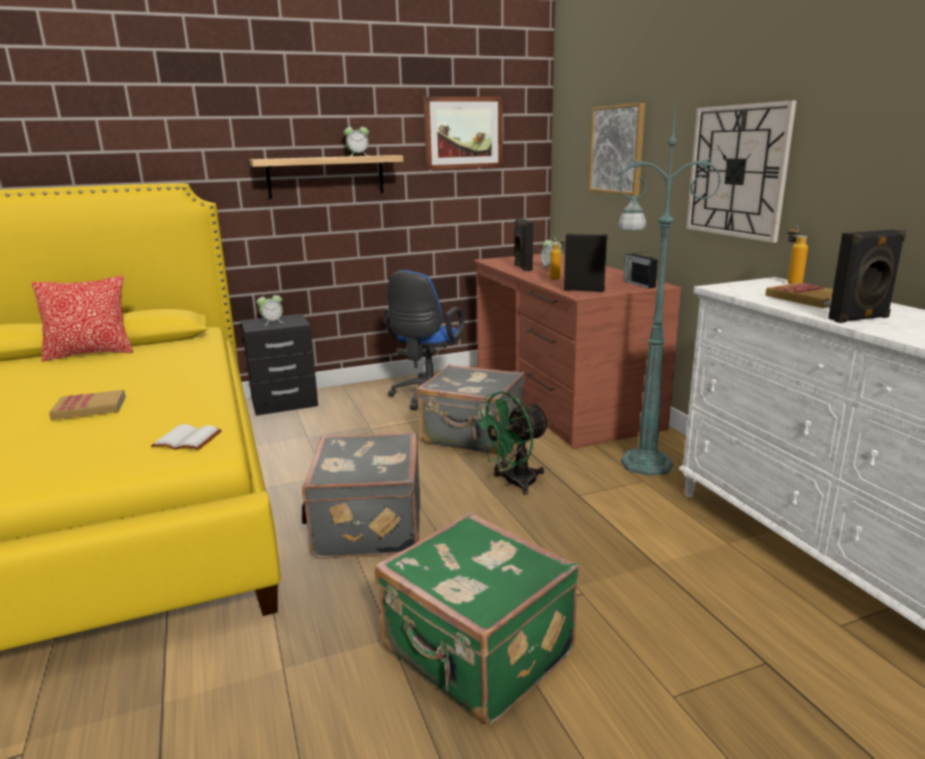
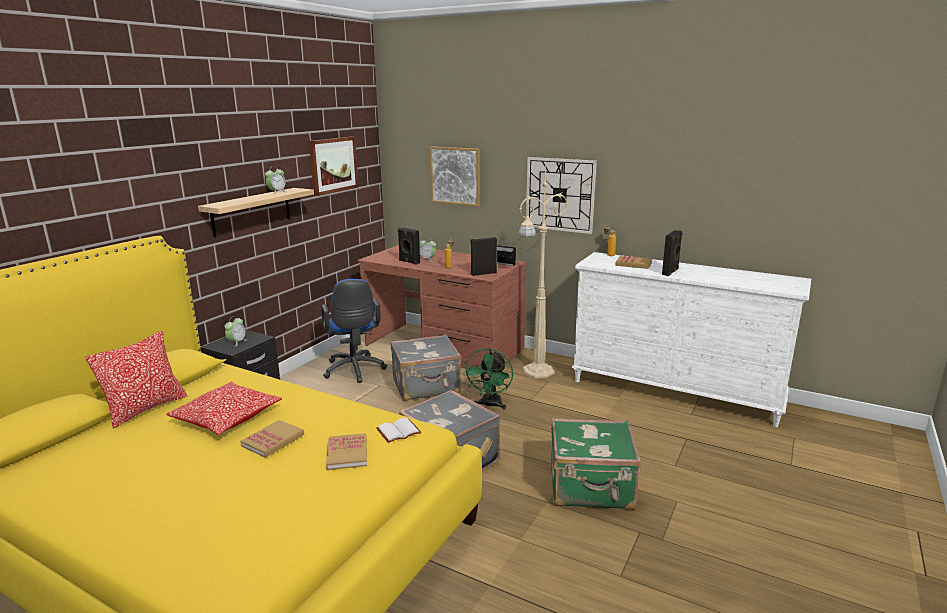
camera: 40 degrees left, 0 degrees up
(102, 442) = (347, 453): none -> book
(111, 378) = (227, 419): none -> pillow
(643, 463) = (536, 371): green floor lamp -> beige floor lamp

